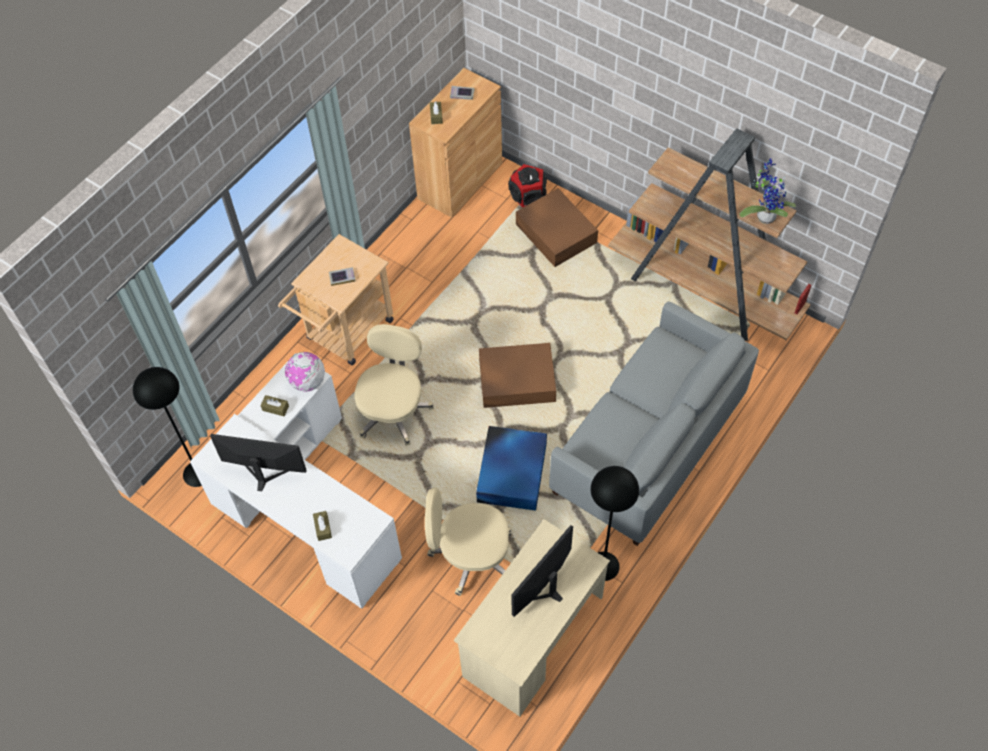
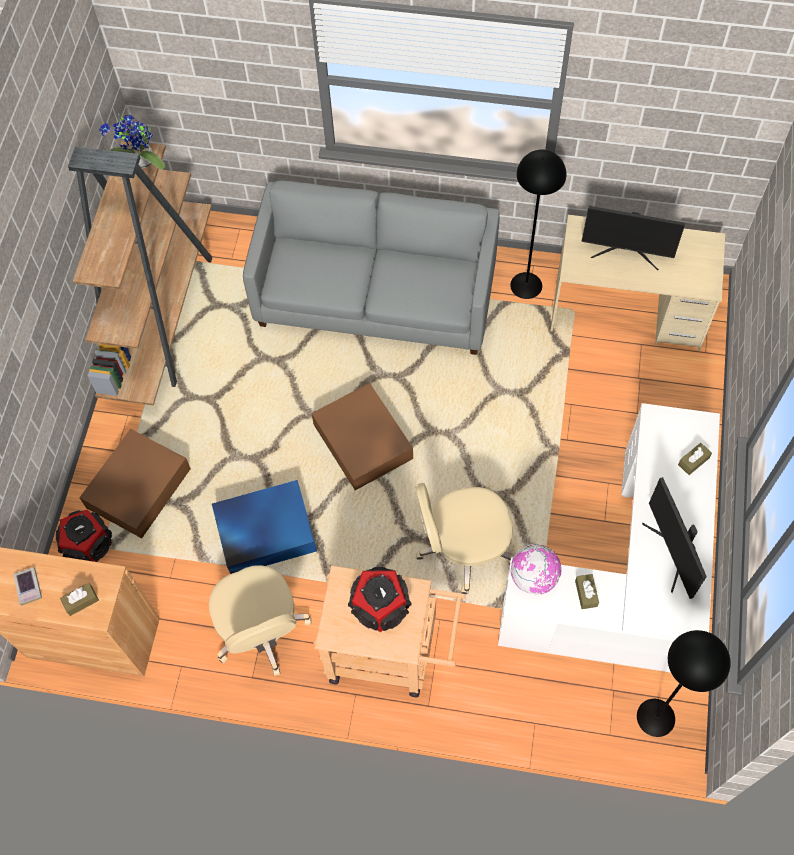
camera: 115 degrees left, 5 degrees up
(342, 277) = (380, 605): book -> speaker
(470, 556) = (583, 396): beige office chair -> beige office chair (261, 630)
(512, 472) = (473, 399): blue storage box -> blue storage box (264, 532)

